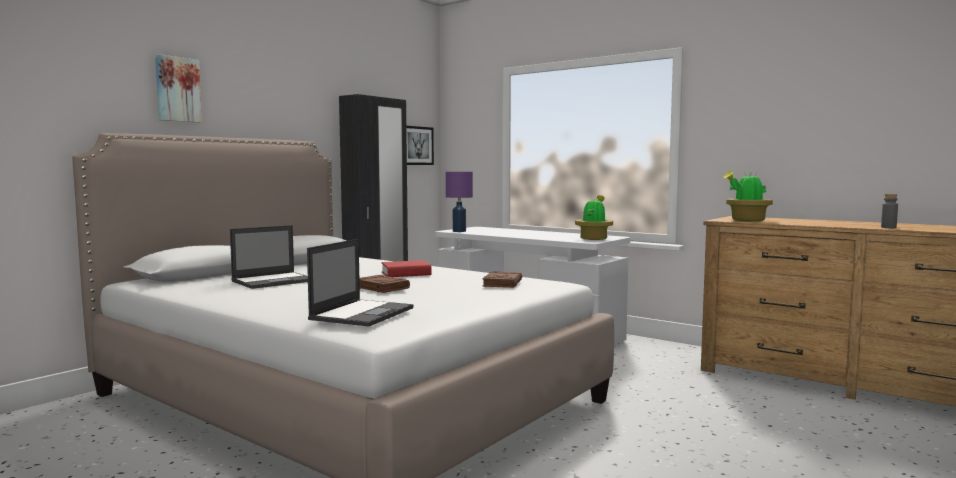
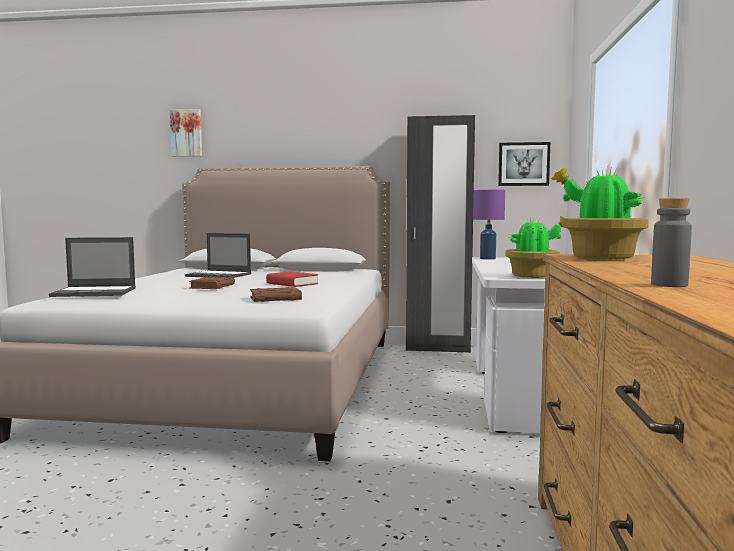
camera: 60 degrees right, 0 degrees up
(177, 89) = (259, 132): picture -> picture (186, 133)

